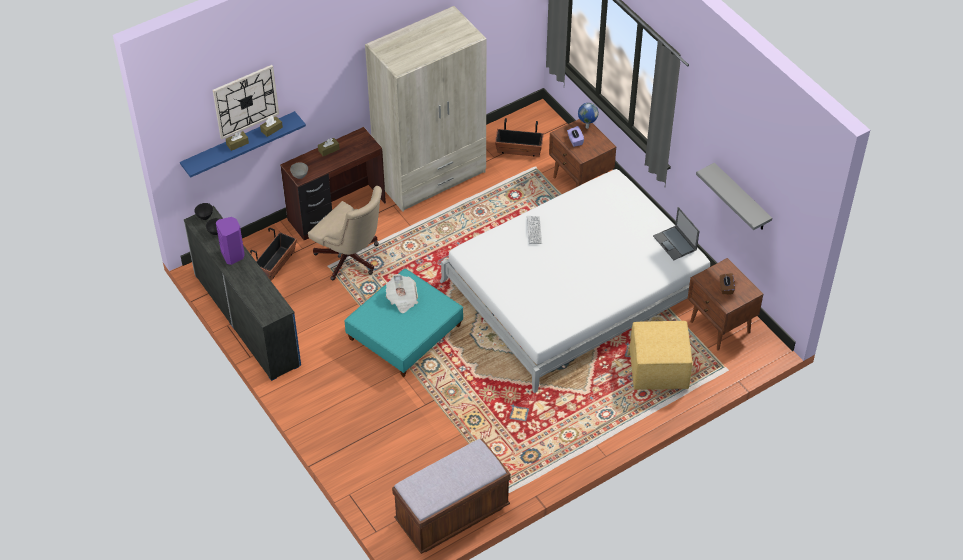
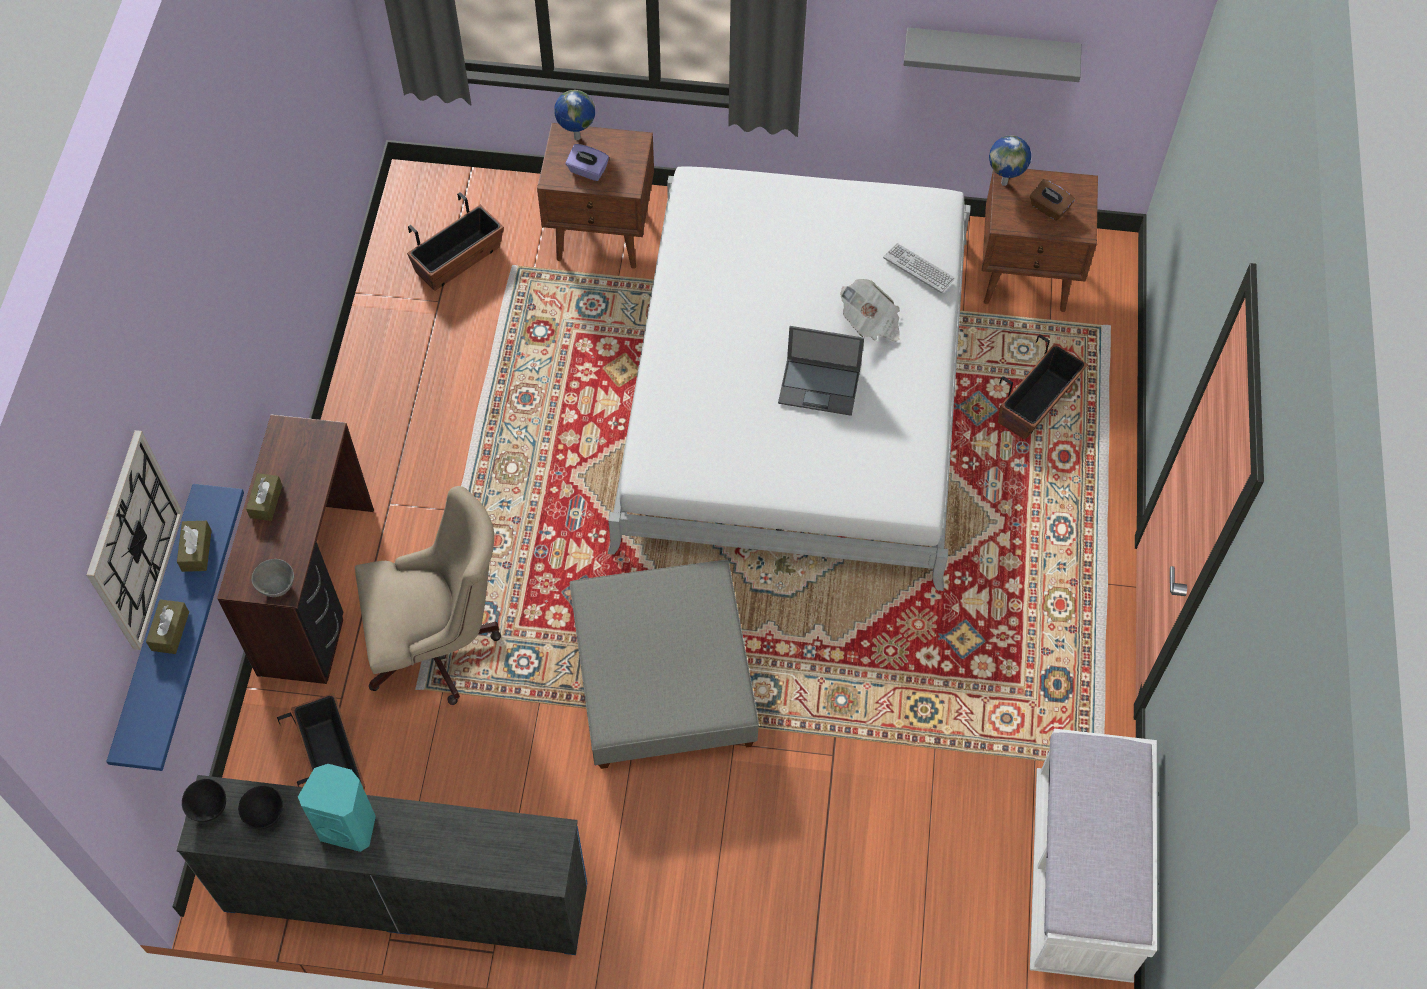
camera: 50 degrees left, 10 degrees up
(233, 255) = (349, 825): purple speaker -> turquoise speaker
(402, 299) = (634, 633): newspaper -> newspaper (871, 322)
(405, 332) = (663, 678): turquoise ottoman -> grey ottoman
(431, 176) = (385, 408): beige wardrobe -> none
(452, 514) = (1081, 877): brown bench -> white bench
(534, 230) = (697, 352): keyboard -> keyboard (919, 268)
(658, 369) = (1036, 404): yellow ottoman -> planter
(675, 243) = (896, 205): laptop -> laptop (820, 386)
(722, 266) = (1005, 182): none -> globe

